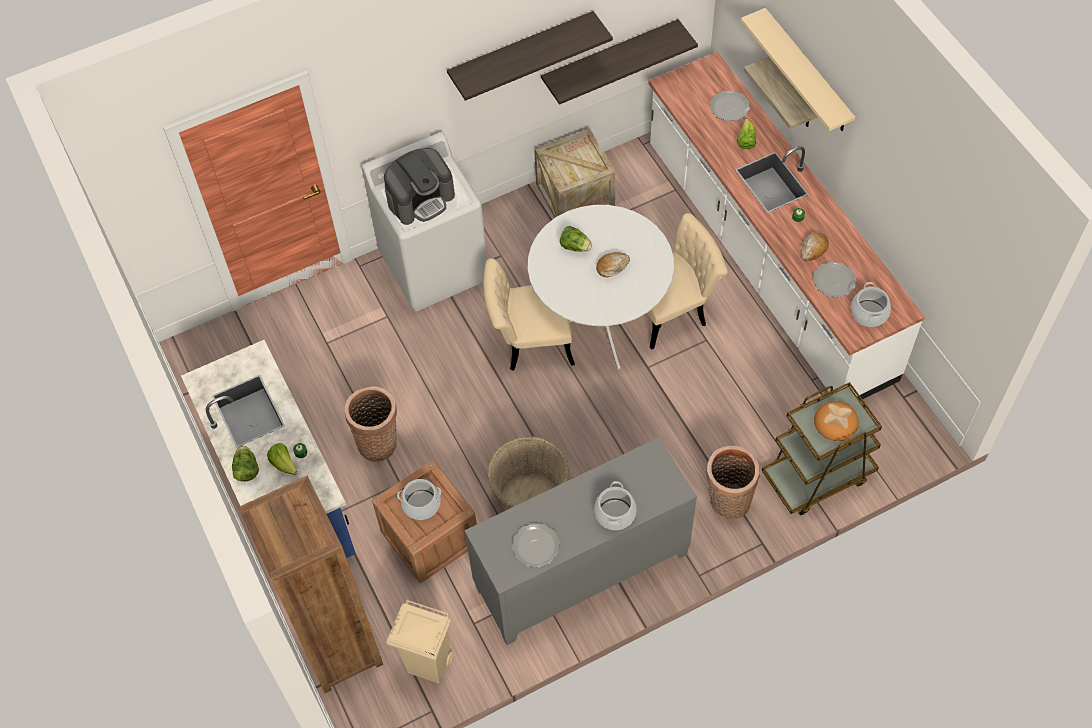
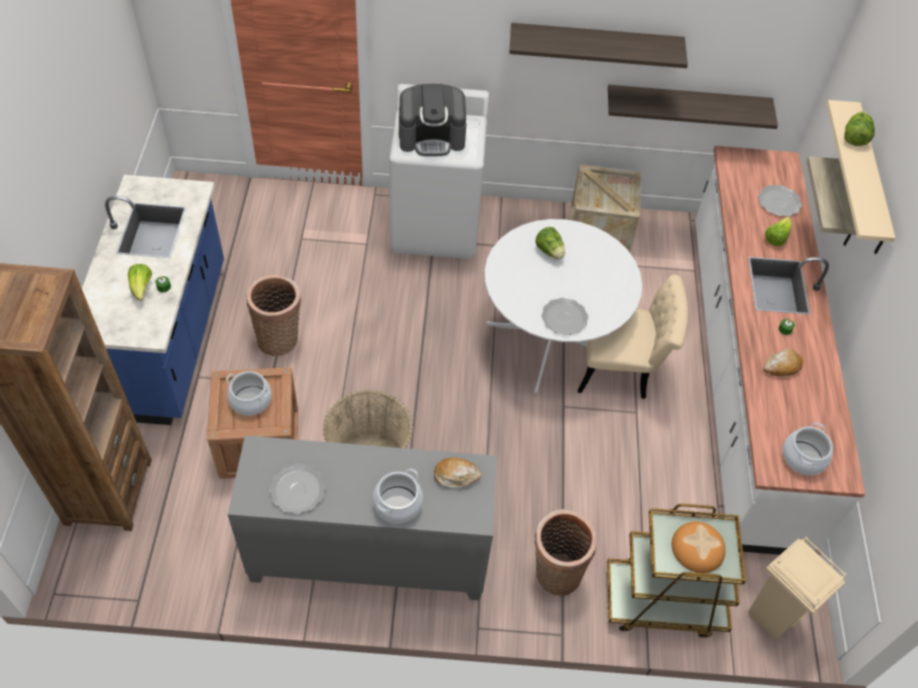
camera: 25 degrees right, 5 degrees down
(246, 469) = (108, 276): lettuce -> lettuce (854, 137)
(430, 664) = (170, 556): beige trash can -> beige trash can (772, 617)
(529, 342) = (470, 327): beige chair -> none
(612, 266) = (572, 285): bread -> bread (456, 475)
(834, 281) = (785, 407): plate -> plate (564, 318)

